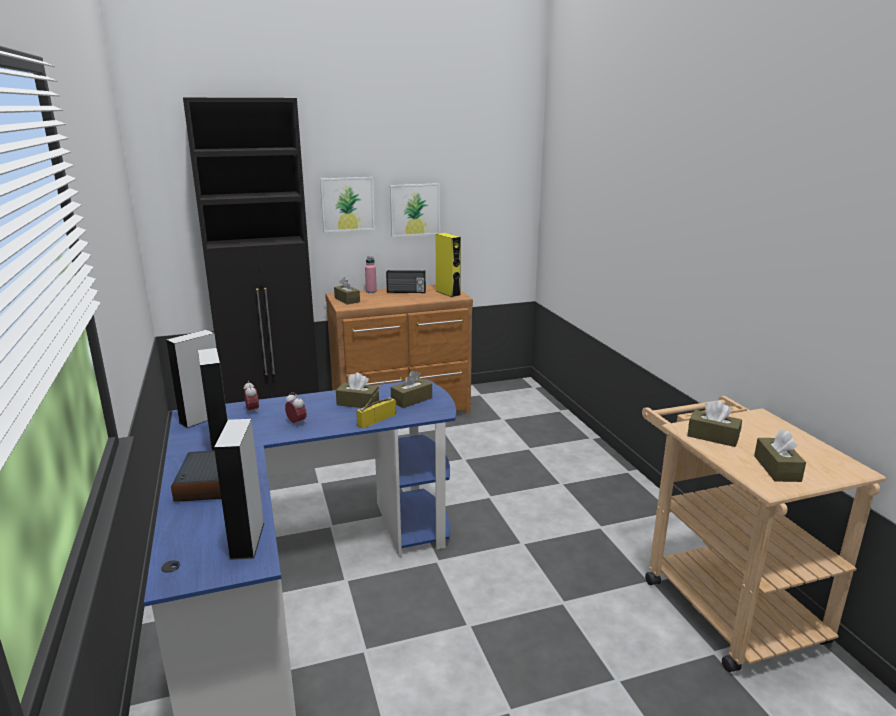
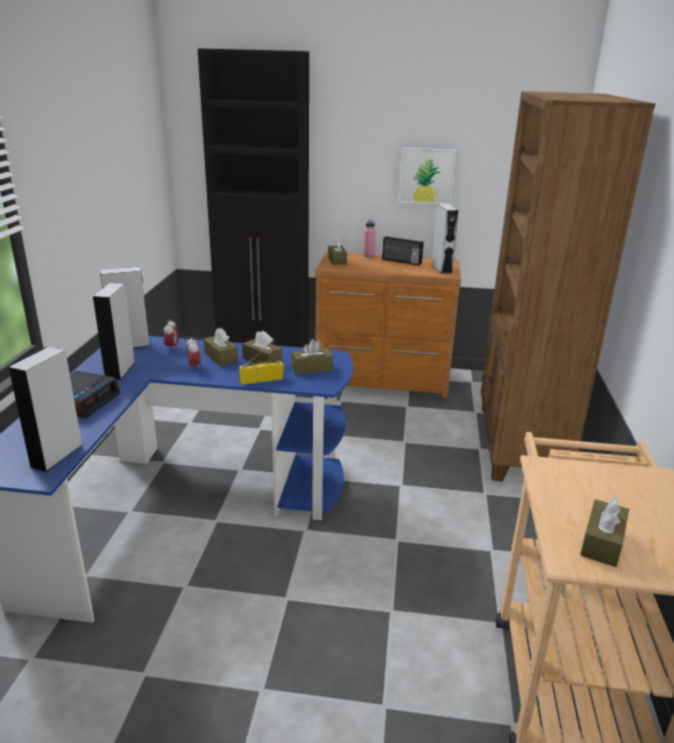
camera: 25 degrees right, 5 degrees up
(347, 204) = (356, 164): picture -> none
(448, 293) = (441, 269): yellow speaker -> grey speaker
(557, 436) = (519, 444): none -> brown bookcase
(713, 436) = (564, 484): brown tissue box -> brown tissue box (221, 357)

